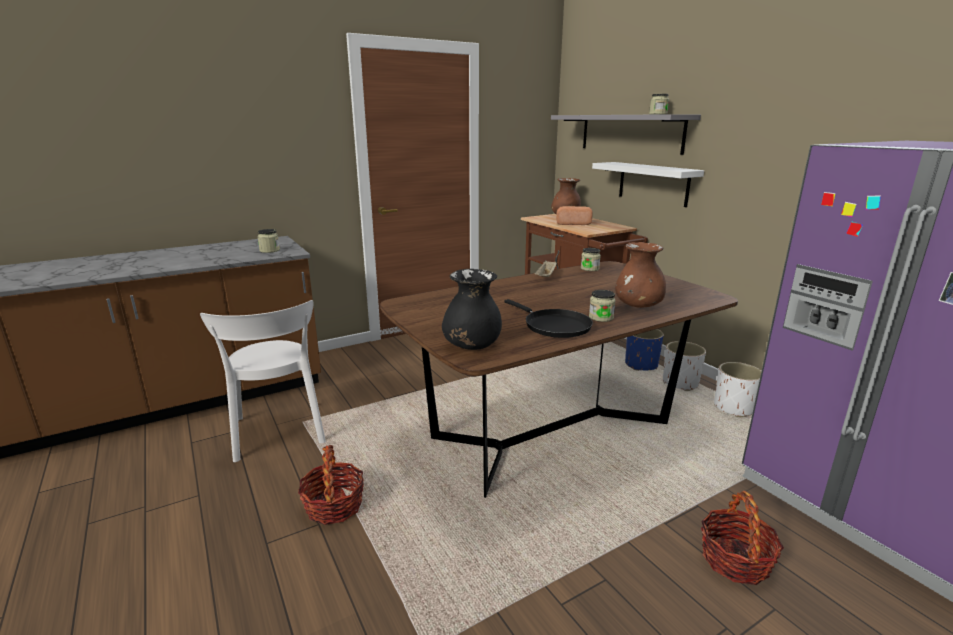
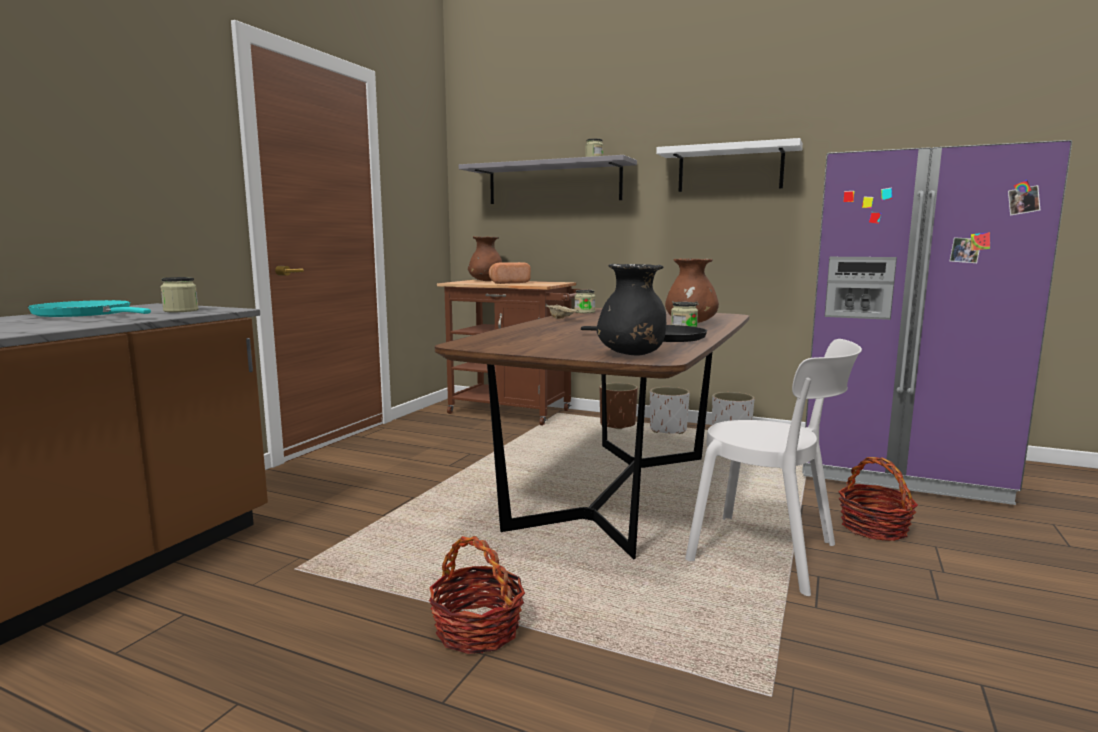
camera: 35 degrees left, 10 degrees down
(226, 249) = (87, 314): none -> turquoise frying pan
(279, 433) = (274, 592): white chair -> white chair (770, 554)
(641, 365) = (617, 425): blue planter -> brown planter
(653, 183) = (589, 233): white shelf -> white shelf (730, 169)

